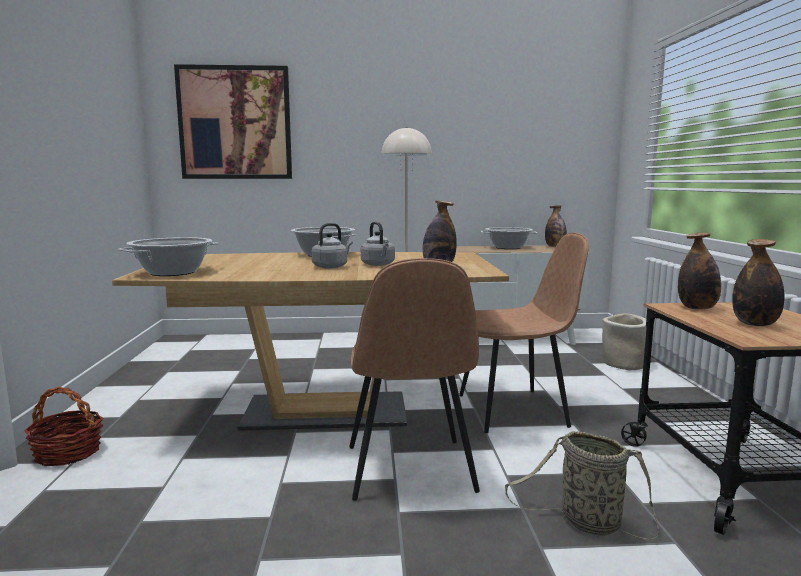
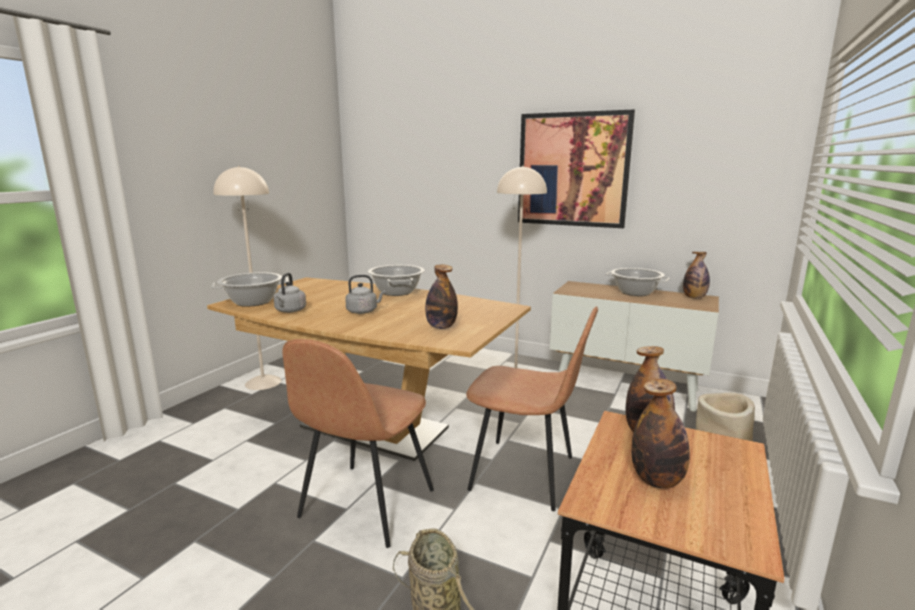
camera: 30 degrees right, 5 degrees up
(67, 453) = (197, 415): basket -> none
(120, 403) = (263, 382): none -> beige floor lamp
(235, 123) = (402, 157): picture -> picture (572, 170)
(378, 264) = (403, 314): grey kettle -> grey kettle (290, 311)

